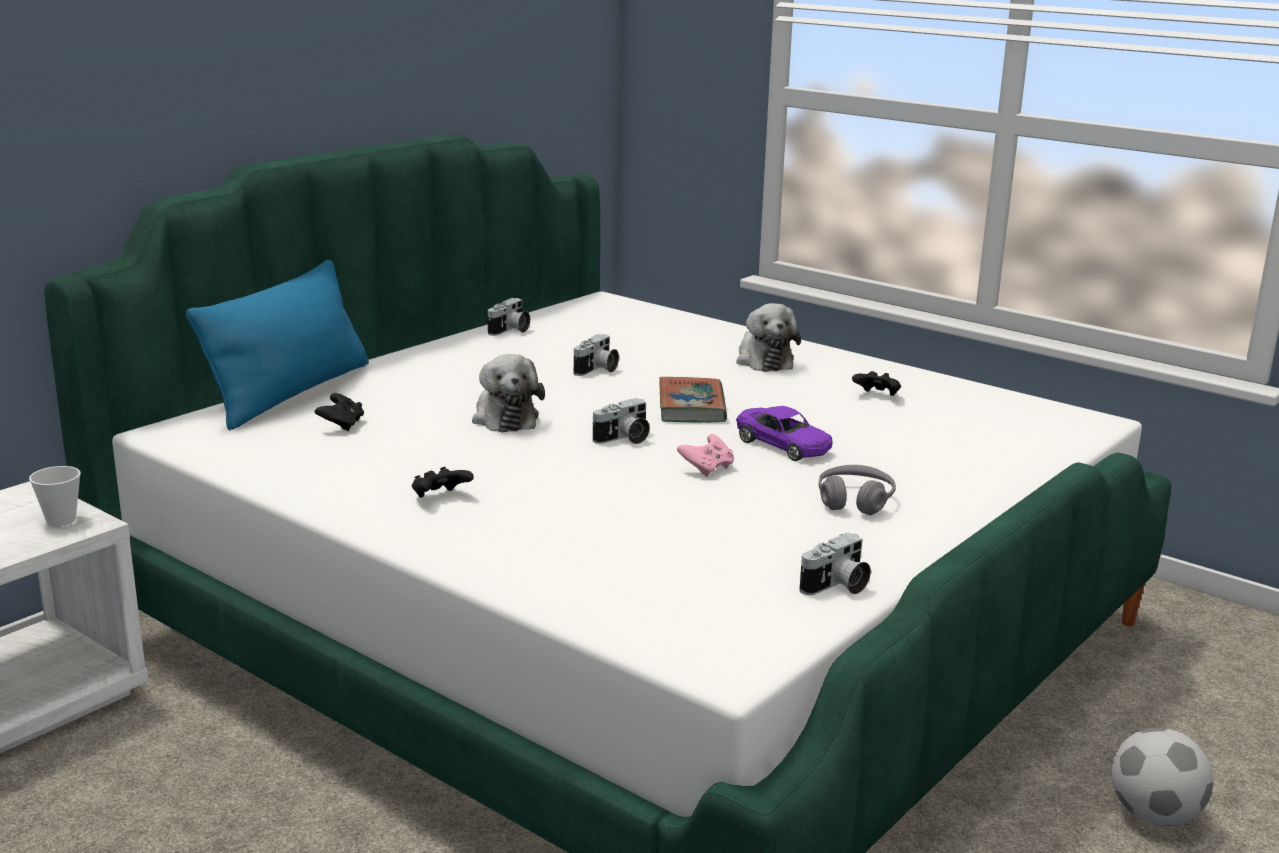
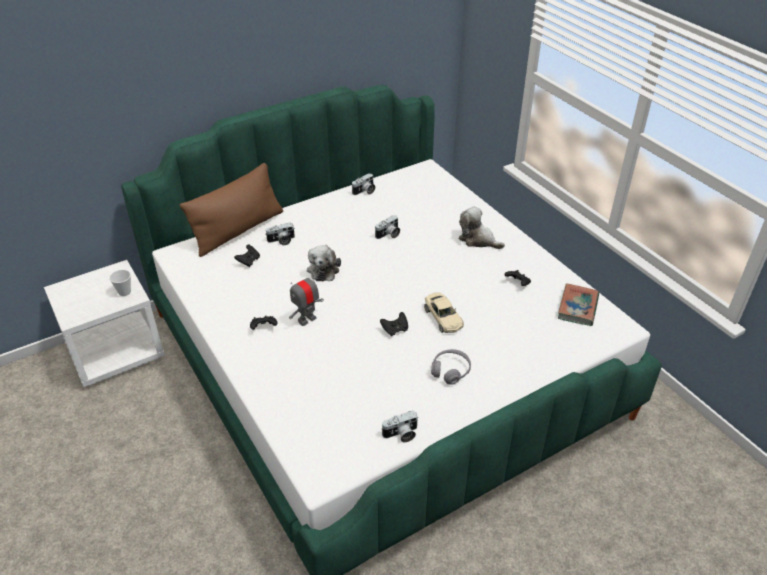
camera: 20 degrees right, 20 degrees up
(290, 393) = (238, 230): blue pillow -> brown pillow
(522, 477) = (307, 319): none -> toy robot
(624, 439) = (369, 297): camera -> camera (281, 241)
(691, 407) = (417, 275): book -> book (578, 307)
(707, 469) = (395, 330): pink game controller -> black game controller
(763, 360) = (478, 240): plush toy -> plush toy turned 120 degrees clockwise
(783, 445) = (443, 317): purple toy car -> beige toy car
(1154, 816) = (561, 545): football -> none

